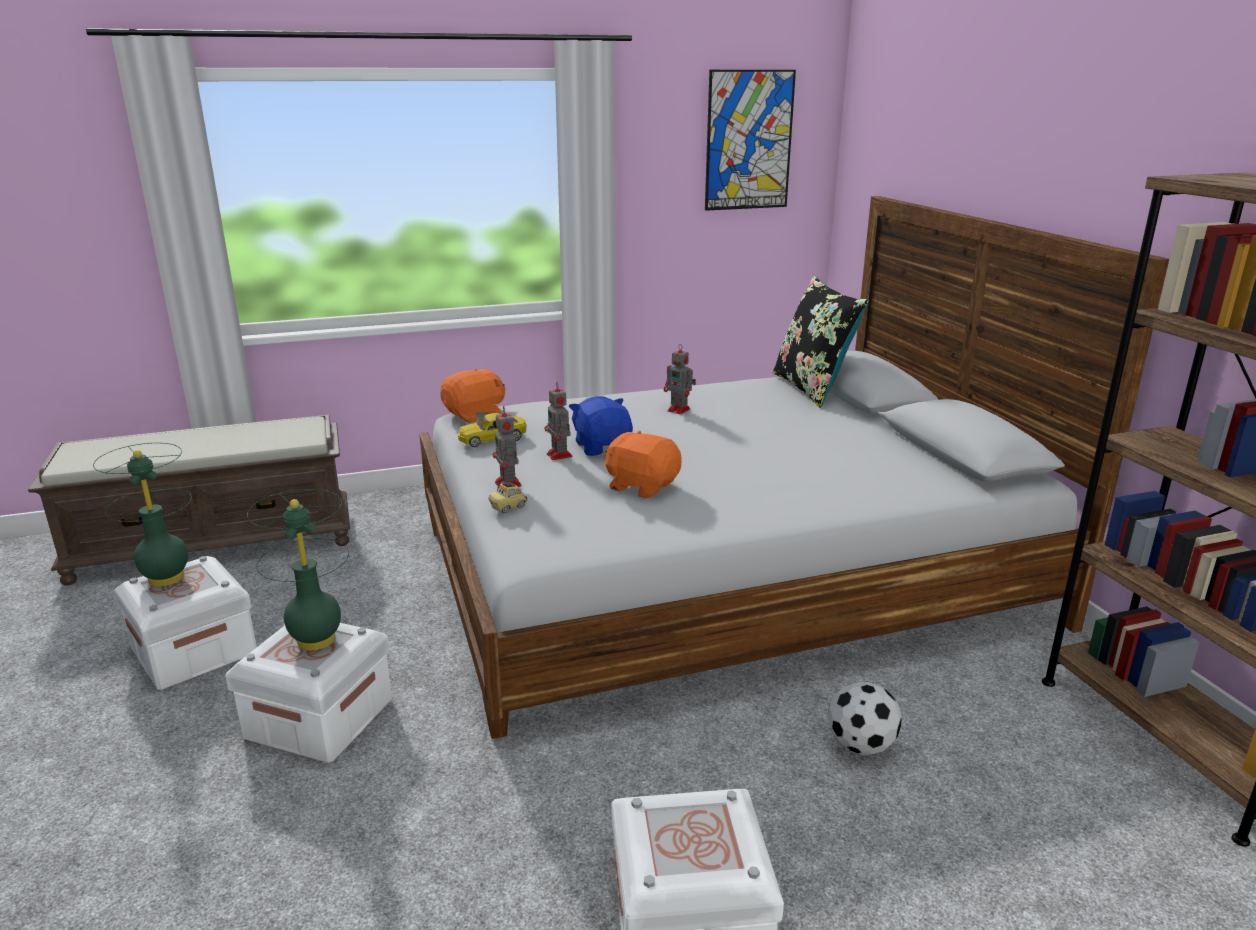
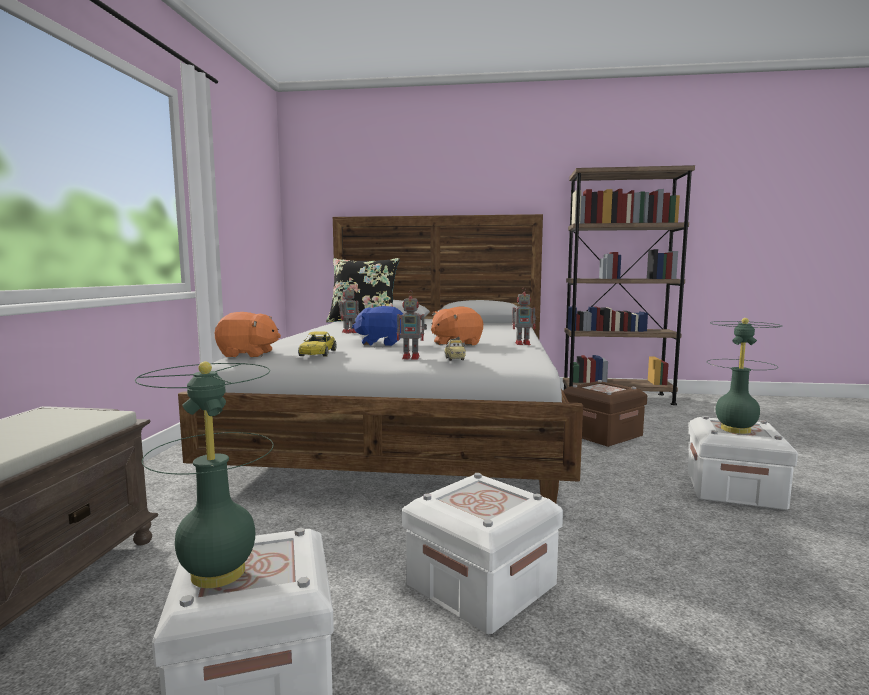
camera: 65 degrees left, 15 degrees down
(316, 639) = (475, 493): green table lamp -> green table lamp (735, 429)
(475, 414) = (248, 354): orange plush toy -> orange plush toy turned 105 degrees clockwise
(560, 455) = (380, 348): toy robot -> toy robot (523, 344)
(749, 140) = (253, 179): picture -> none
(861, 746) = (601, 434): football -> brown storage box

